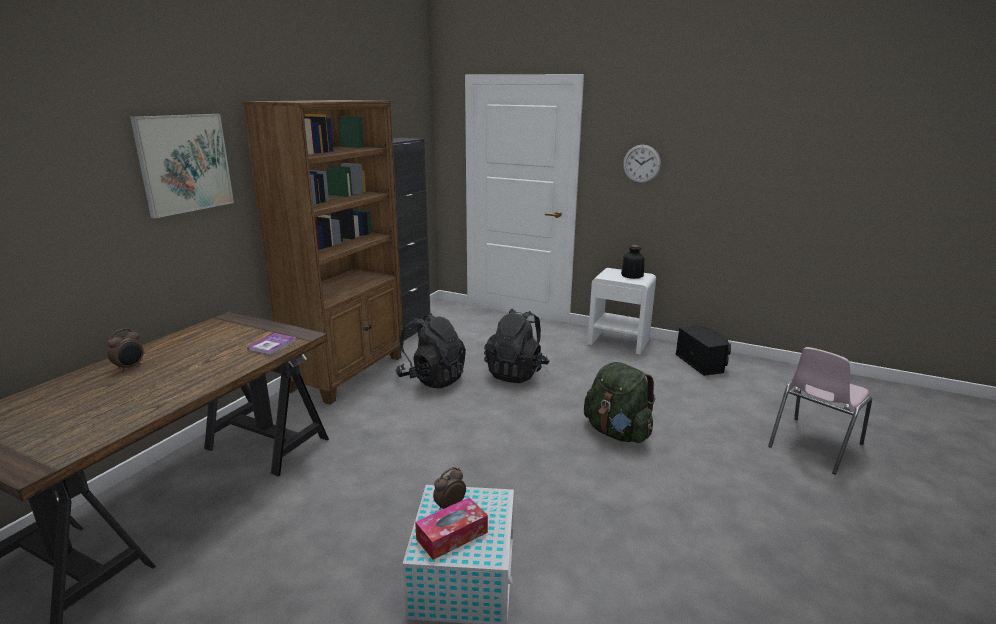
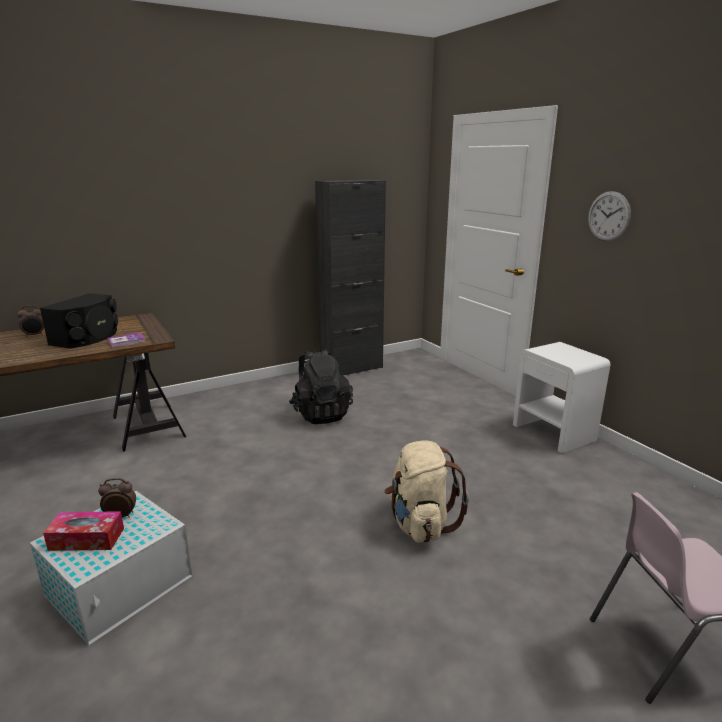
camera: 35 degrees right, 0 degrees up
(185, 163) = (120, 187): picture -> none
(348, 373) = (266, 390): brown bookcase -> none
(516, 373) = (400, 431): black backpack -> none
(617, 432) = (420, 524): green backpack -> beige backpack
(632, 275) = (575, 355): bottle -> none
(702, 363) = (634, 487): black speaker -> black speaker (88, 337)

